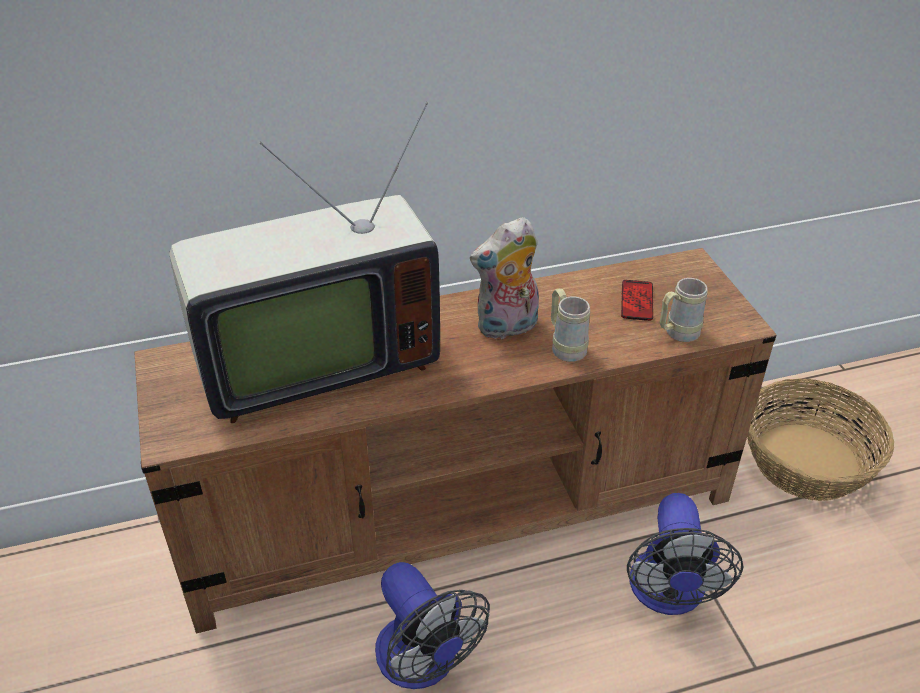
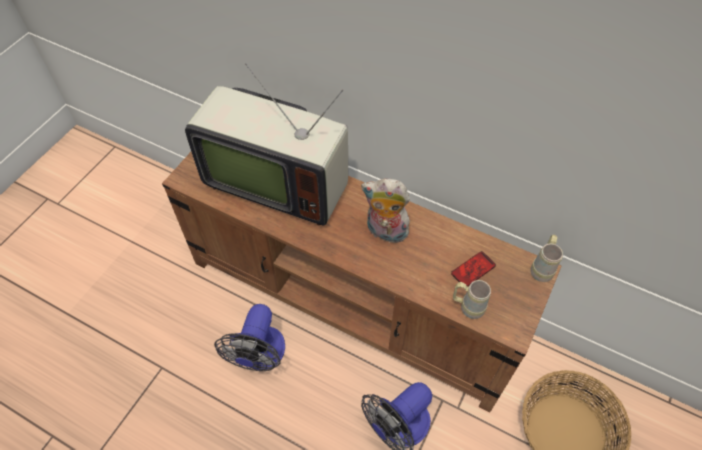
camera: 45 degrees right, 15 degrees up
(565, 346) = (399, 266): beige mug -> beige mug (542, 268)

